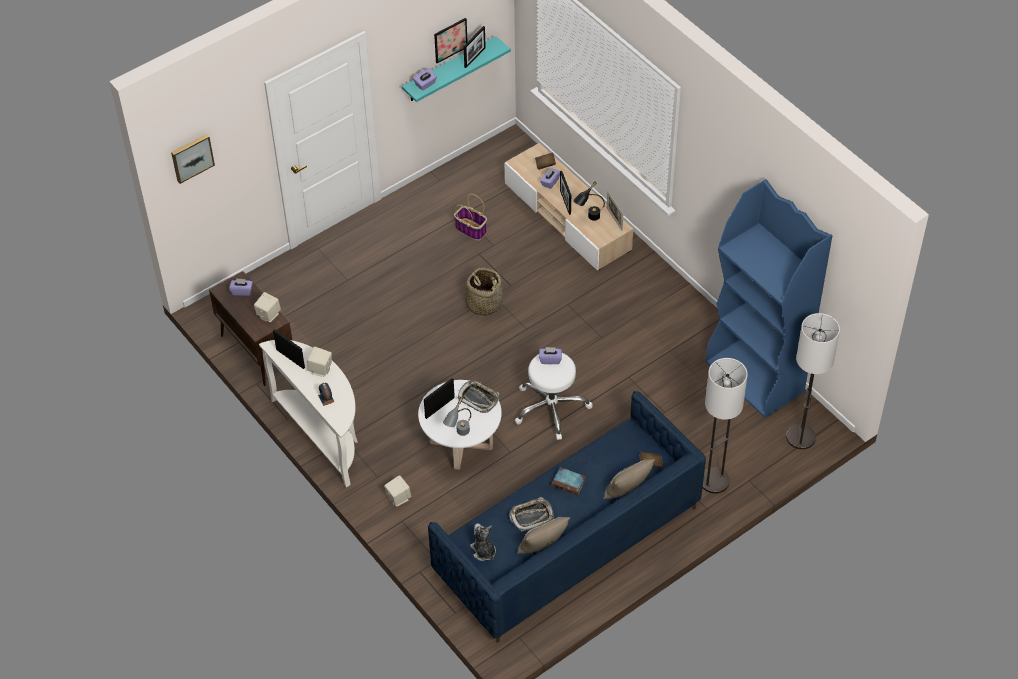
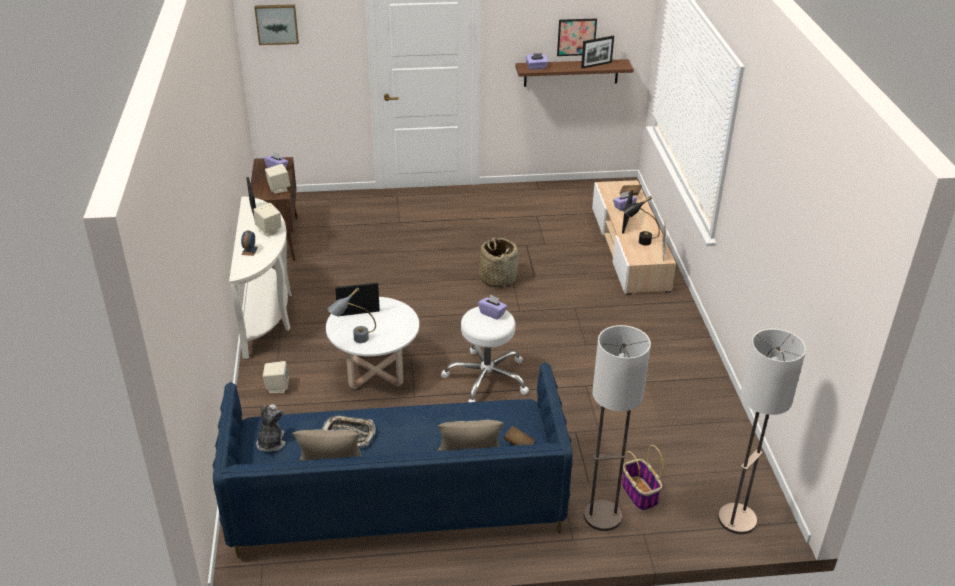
camera: 30 degrees right, 15 degrees down
(449, 70) = (571, 73): turquoise shelf -> brown shelf
(471, 229) = (535, 227): basket -> basket (640, 494)
(478, 398) = (401, 320): tray -> none
(569, 483) = (415, 423): book -> none
(755, 377) = (723, 441): blue bookcase -> none

